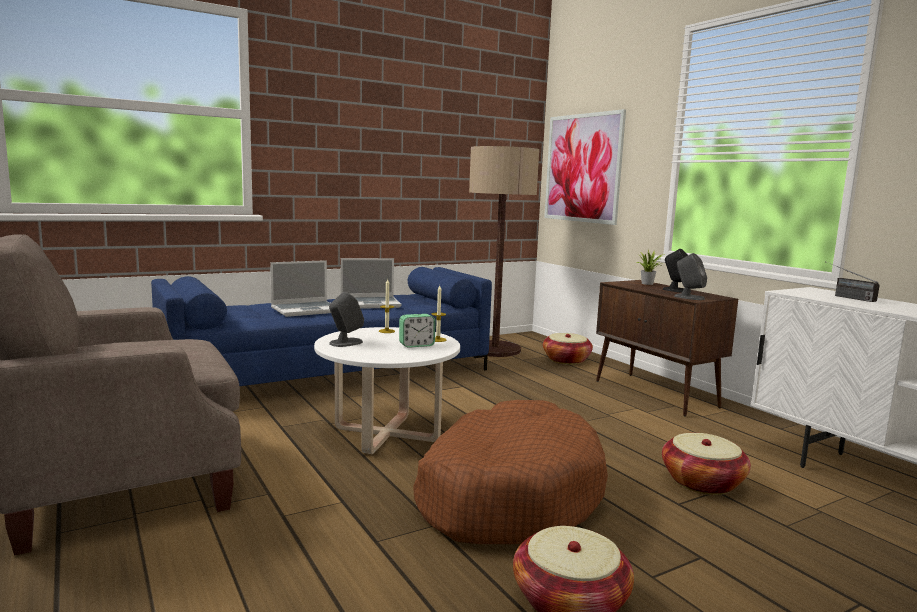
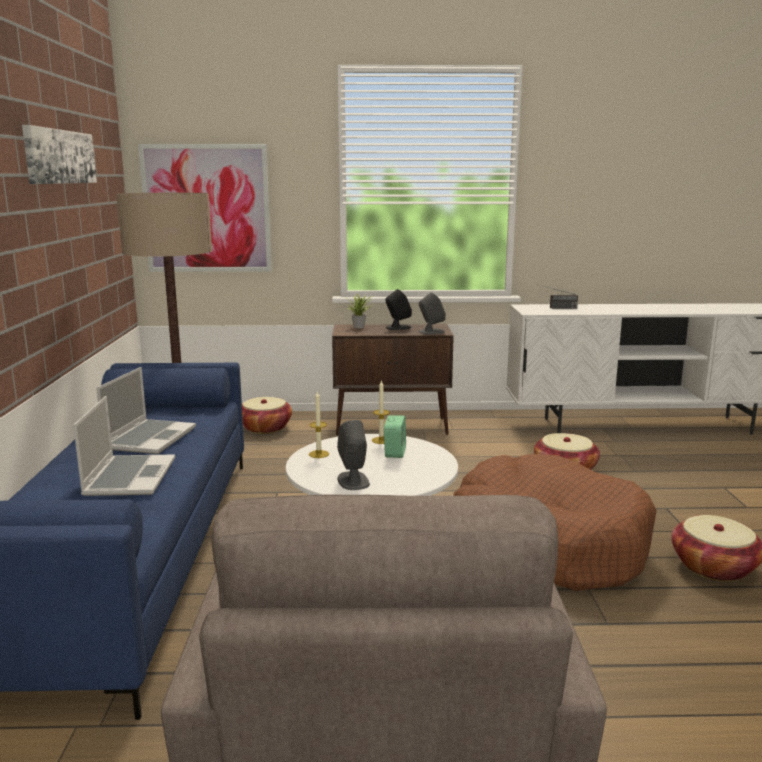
camera: 60 degrees left, 5 degrees up
(435, 121) = (59, 157): none -> picture

